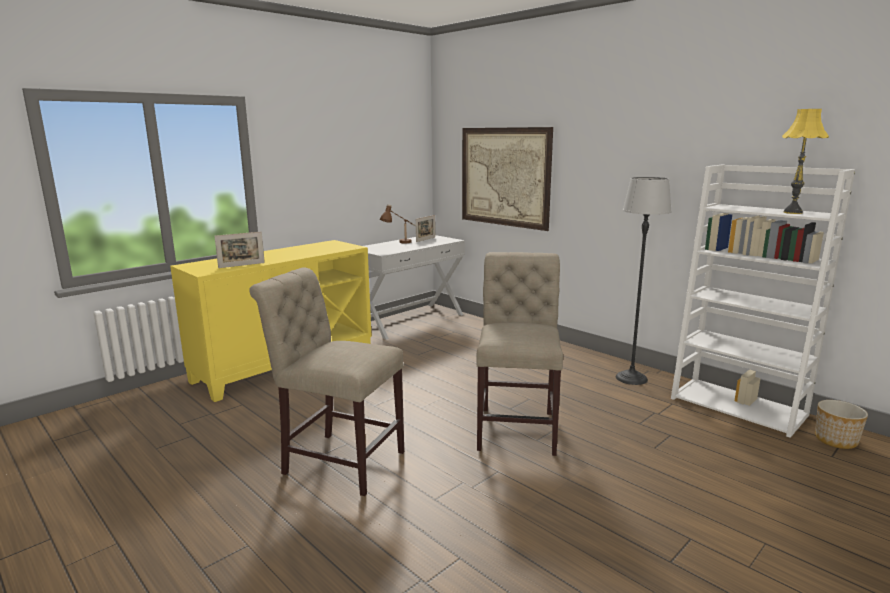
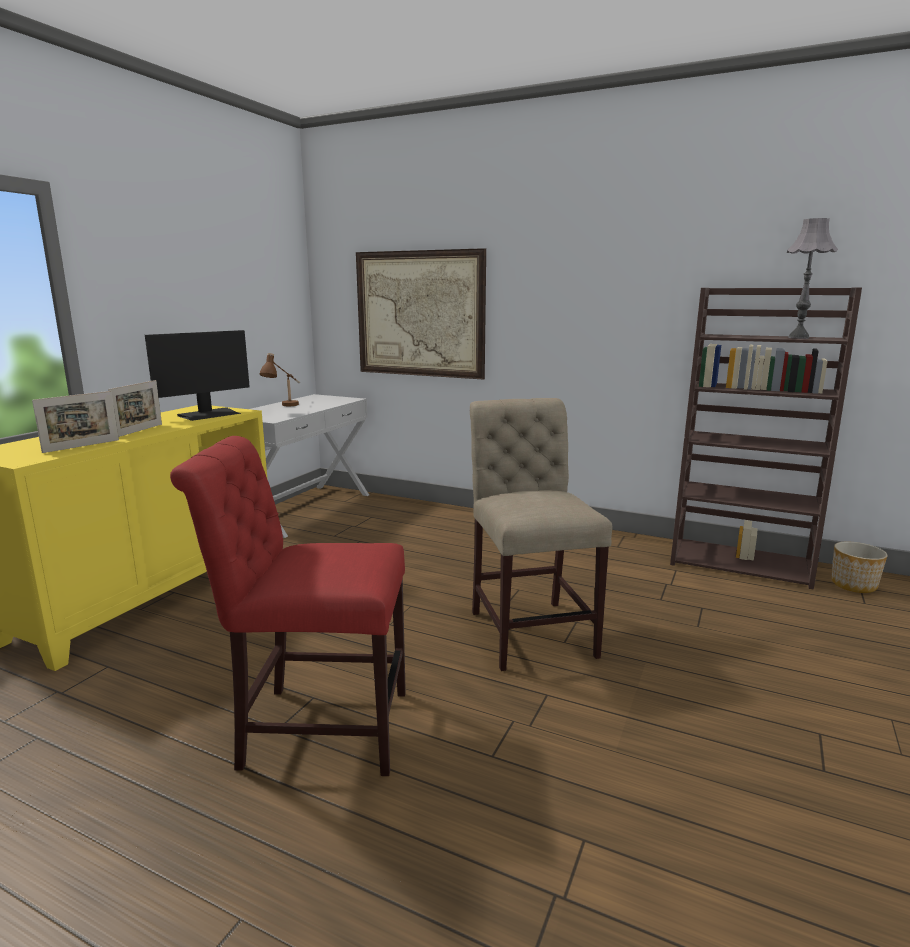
camera: 20 degrees left, 0 degrees up
(332, 248) = (209, 414): none -> monitor
(338, 460) = (316, 727): beige chair -> red chair
(425, 239) = (315, 400): picture frame -> picture frame (139, 430)
(631, 378) = (612, 547): floor lamp -> none
(739, 407) = (741, 563): white bookcase -> brown bookcase
(792, 212) = (798, 338): yellow table lamp -> grey table lamp

